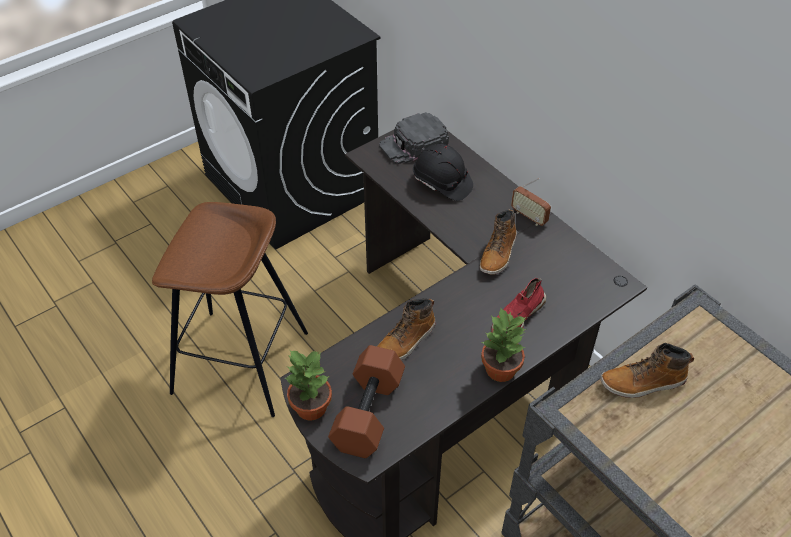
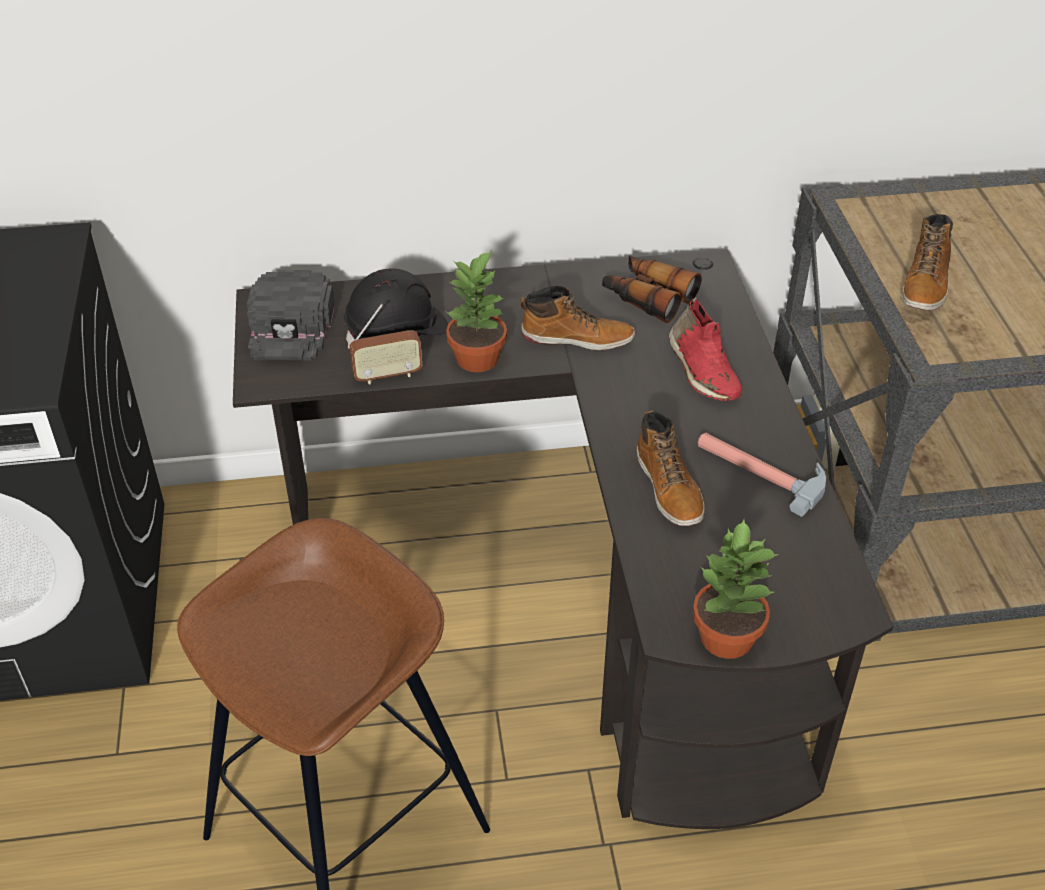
camera: 60 degrees left, 5 degrees down
(369, 414) = (777, 577): brown dumbbell -> none
(450, 376) = (760, 470): none -> hammer
(498, 253) = (577, 338): boot -> boot turned 45 degrees counterclockwise
(500, 370) = (778, 420): potted plant -> potted plant (478, 359)
(529, 217) = (534, 285): radio -> radio (388, 375)
(563, 268) = (647, 297): none -> binoculars

